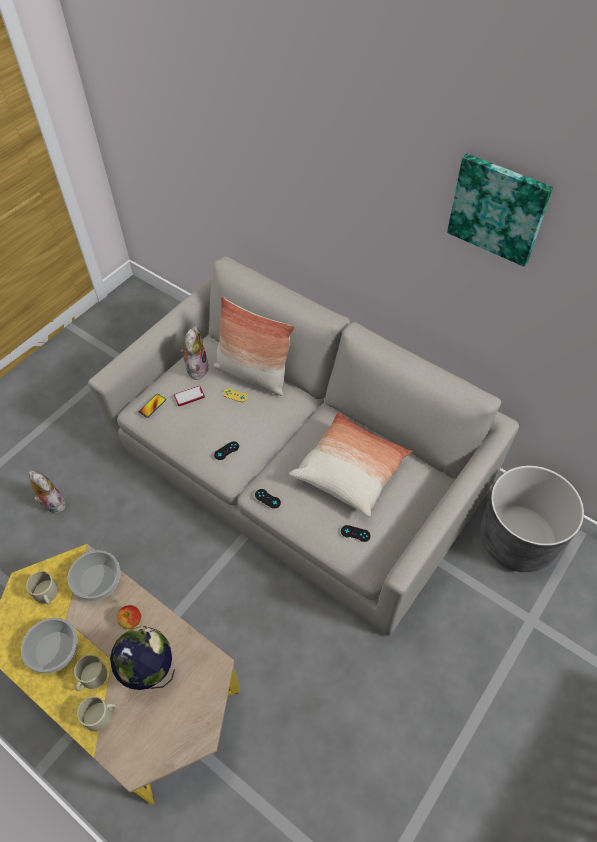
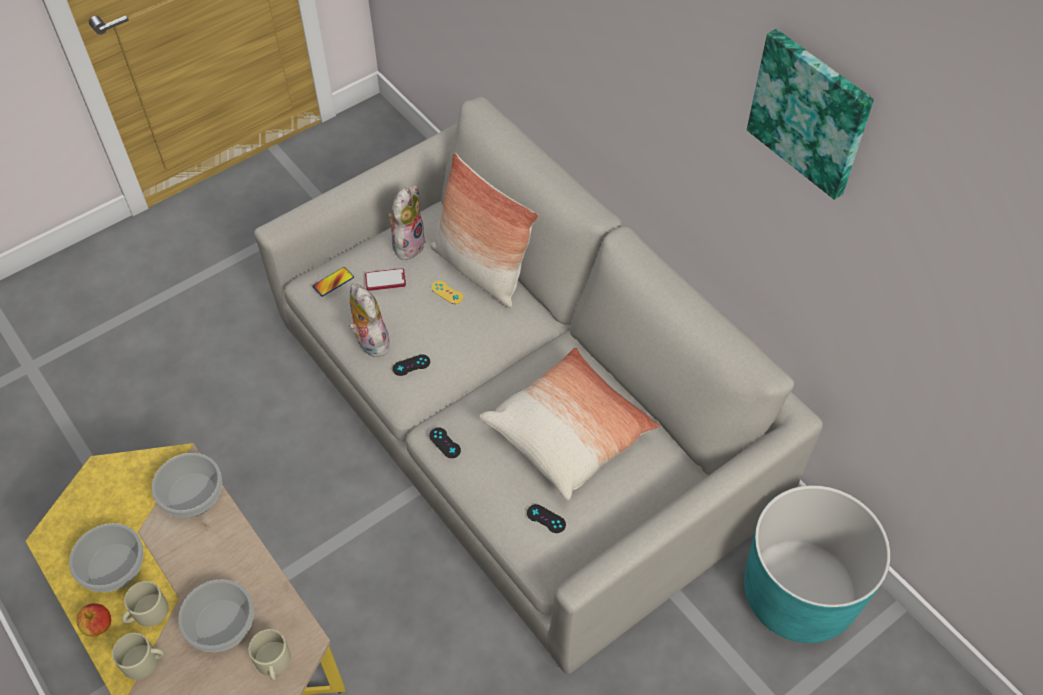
camera: 15 degrees right, 0 degrees up
(47, 594) = (125, 494): beige mug -> beige mug (273, 663)
(52, 503) = (180, 383): plush toy -> plush toy (369, 342)
(131, 621) = (217, 555): apple -> apple (98, 626)
(150, 671) = (220, 624): globe -> bowl
(517, 540) = (798, 593): grey planter -> turquoise planter

